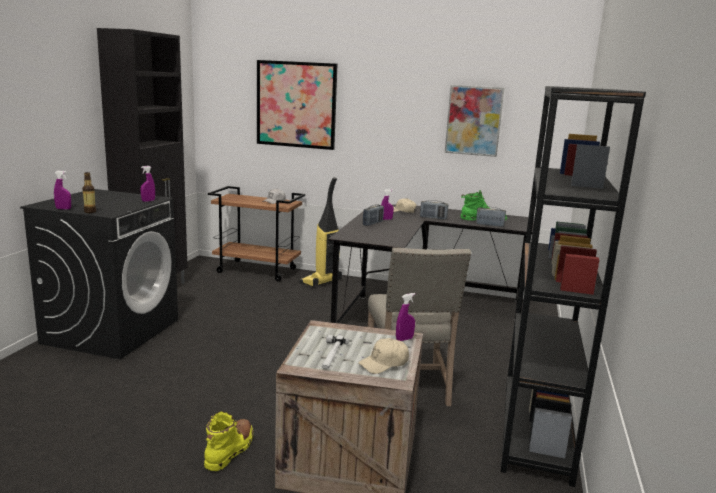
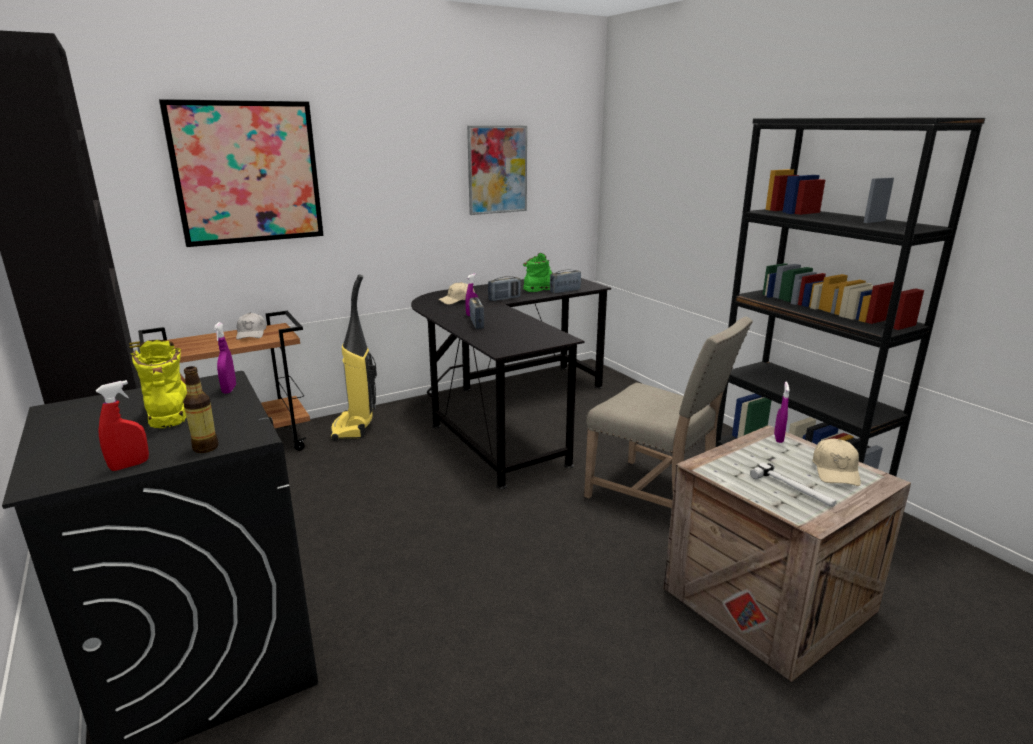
camera: 45 degrees left, 5 degrees up
(63, 209) = (129, 465): purple spray bottle -> red spray bottle
(230, 450) = (685, 682): yellow boot -> yellow boot (169, 407)

